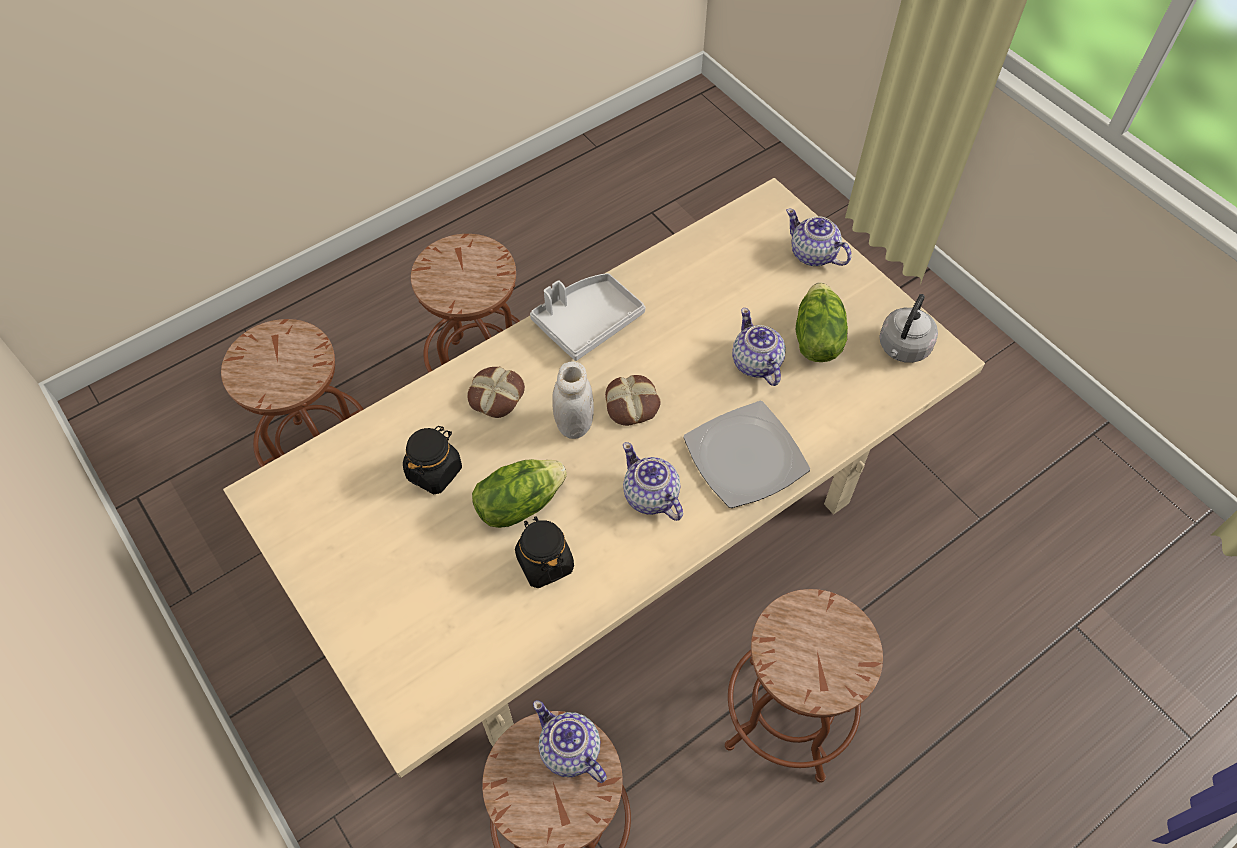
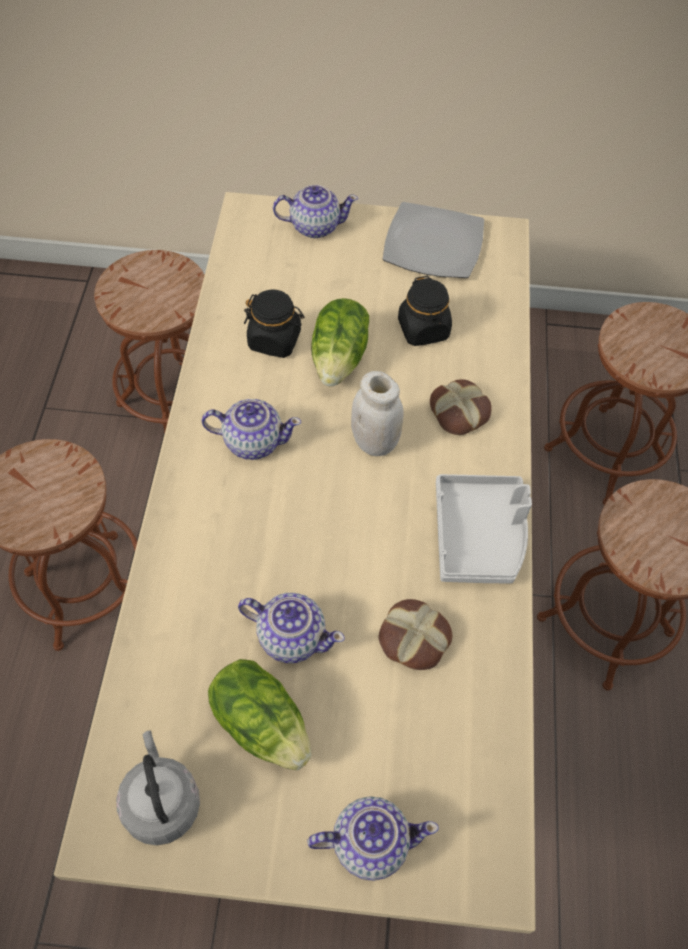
camera: 130 degrees right, 0 degrees up
(570, 751) = (155, 308): teapot -> teapot (314, 226)
(632, 404) = (352, 498): bread -> bread (413, 639)
(746, 457) = (209, 537): plate -> plate (432, 245)

